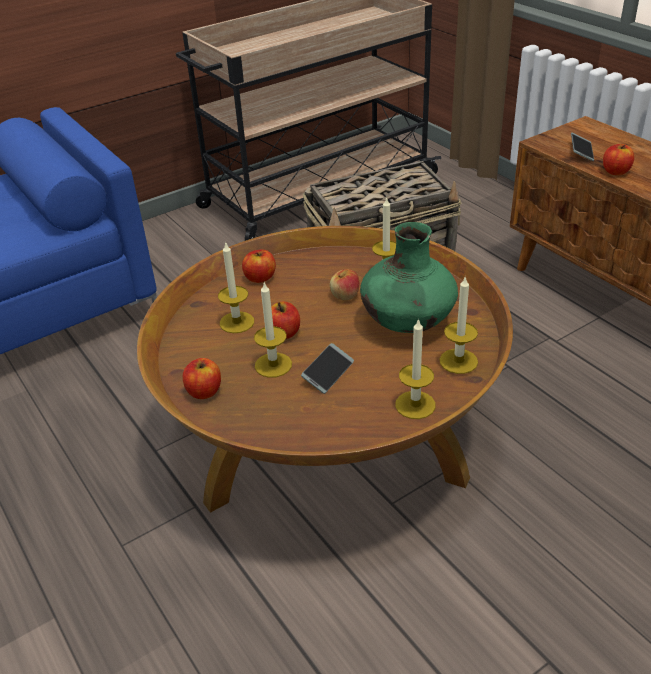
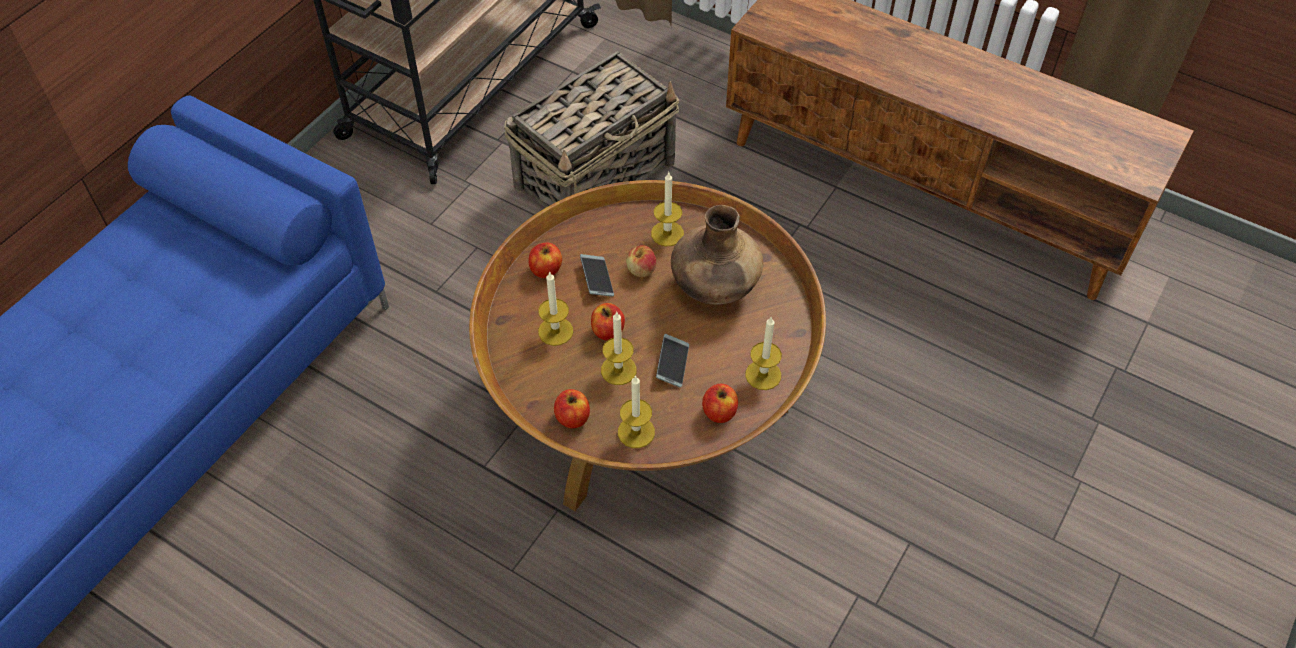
camera: 25 degrees left, 15 degrees up
(407, 323) = (714, 287): green vase -> brown vase
(458, 361) = (779, 318): candle -> candle (636, 432)
(581, 151) = (797, 32): phone -> phone (597, 279)
(615, 171) = (840, 56): apple -> apple (719, 412)

